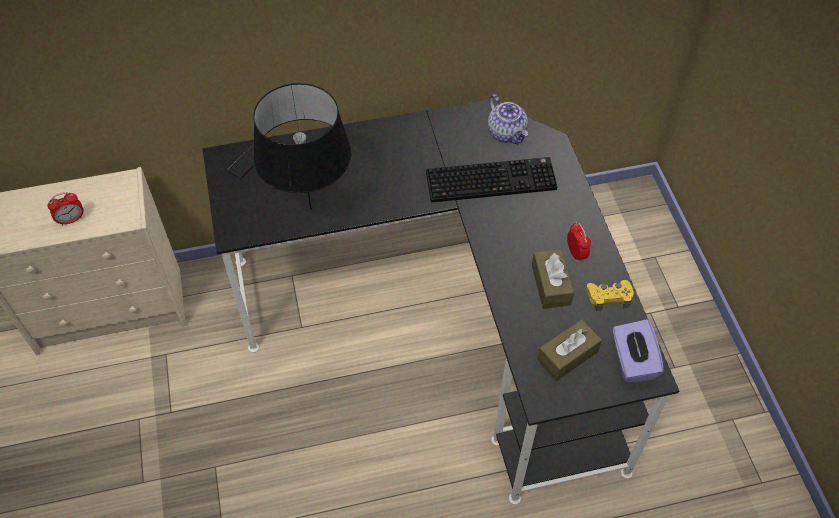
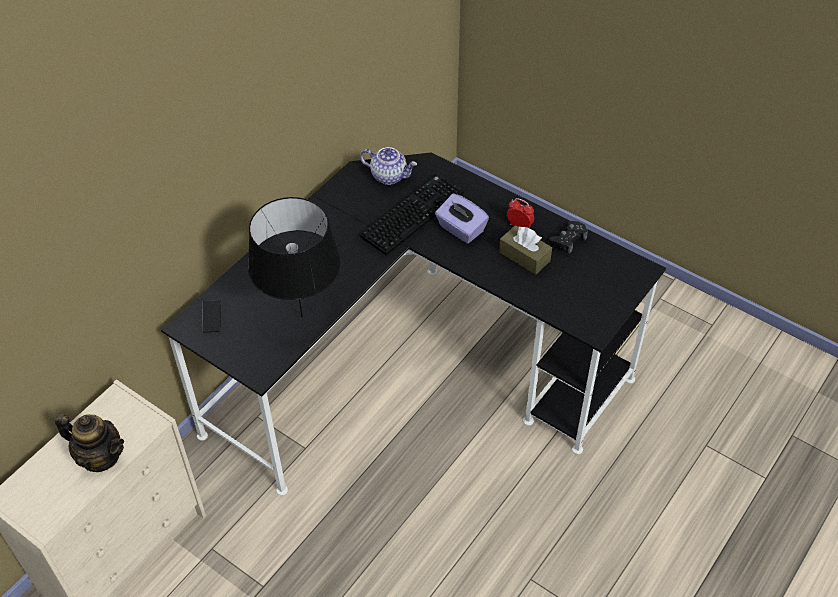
camera: 40 degrees left, 5 degrees down
(71, 220) = (100, 457): alarm clock -> teapot
(567, 356) = (581, 293): brown tissue box -> none
(609, 297) = (568, 240): yellow game controller -> black game controller
(632, 361) = (622, 269): purple tissue box -> purple tissue box (460, 229)

